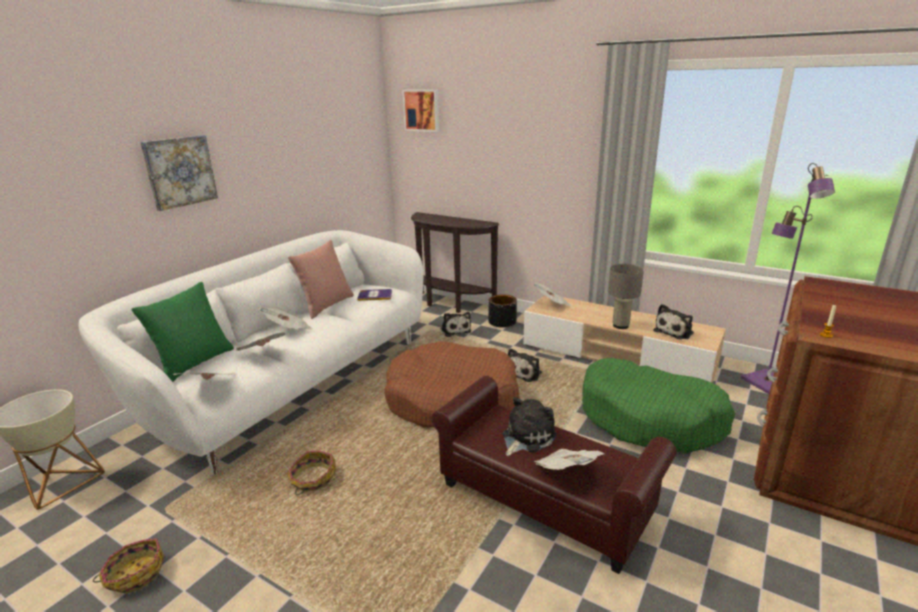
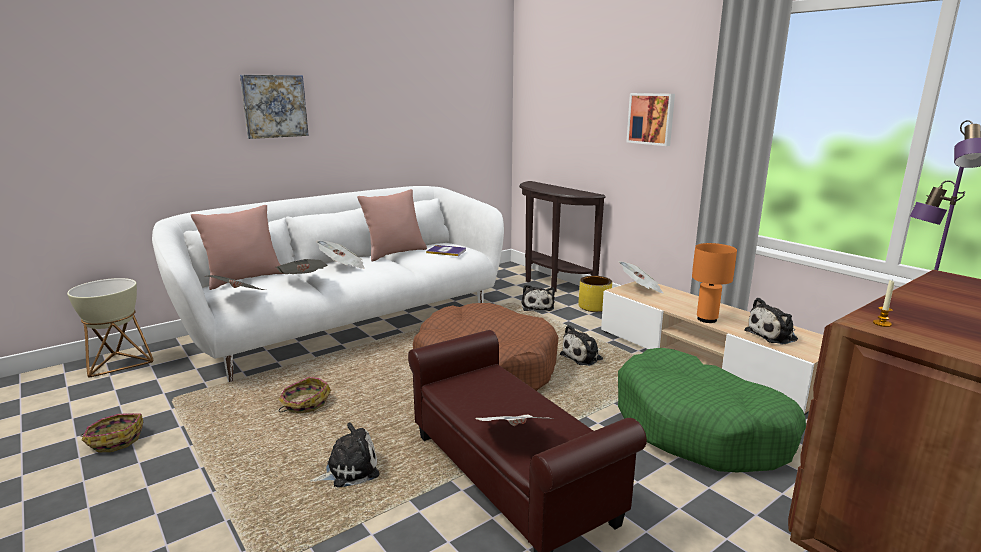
camera: 20 degrees right, 5 degrees down
(194, 364) = (244, 279): green pillow -> pink pillow
(422, 110) = (543, 72): picture -> picture (651, 118)
(502, 322) = (594, 307): black planter -> yellow planter
(526, 437) = (499, 397): plush toy -> plush toy (348, 470)
(620, 326) = (706, 319): grey table lamp -> orange table lamp

